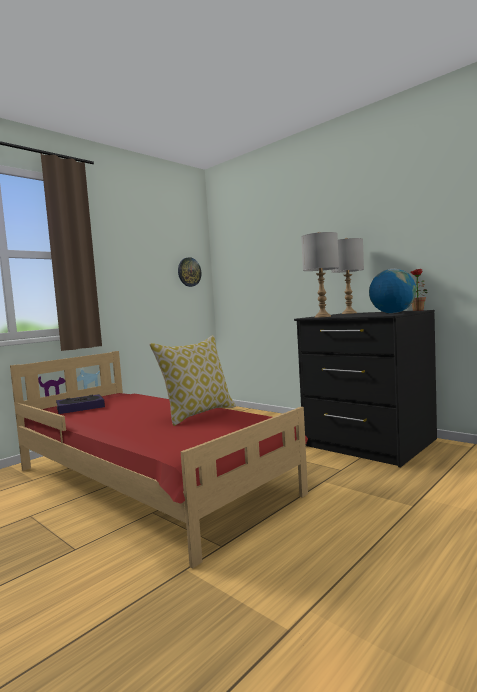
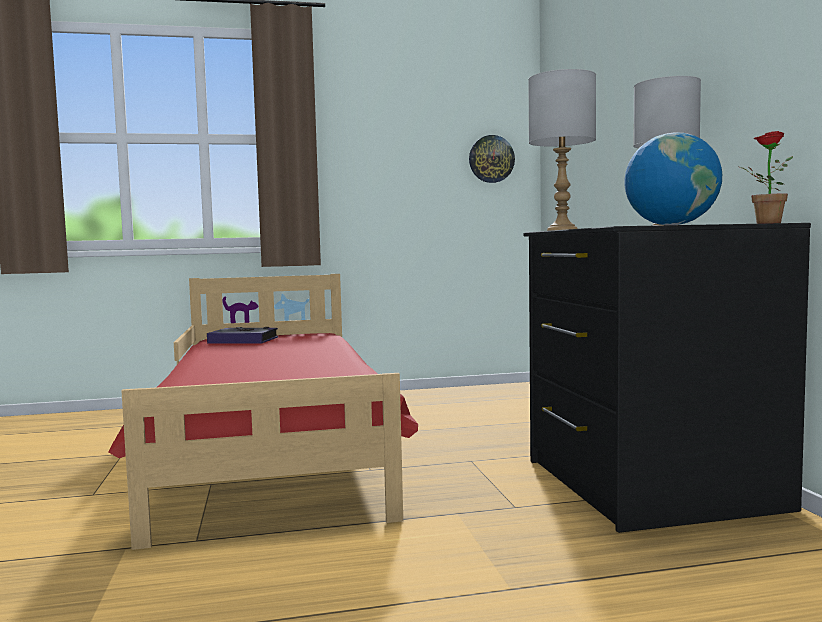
camera: 35 degrees right, 0 degrees up
(198, 414) = (313, 366): pillow -> none

